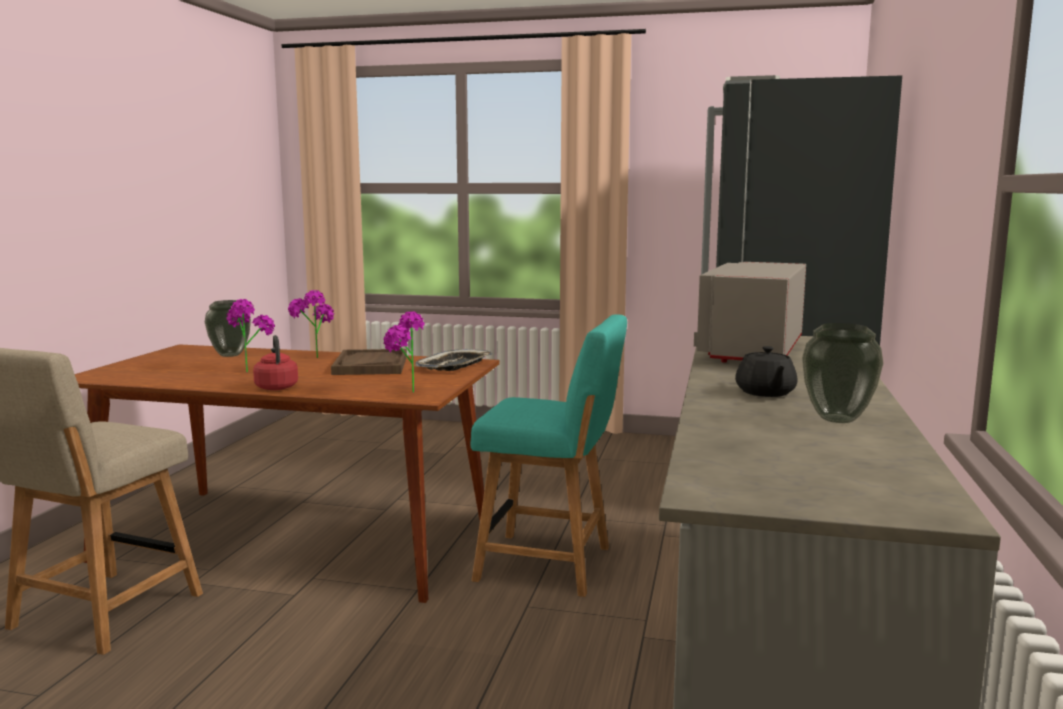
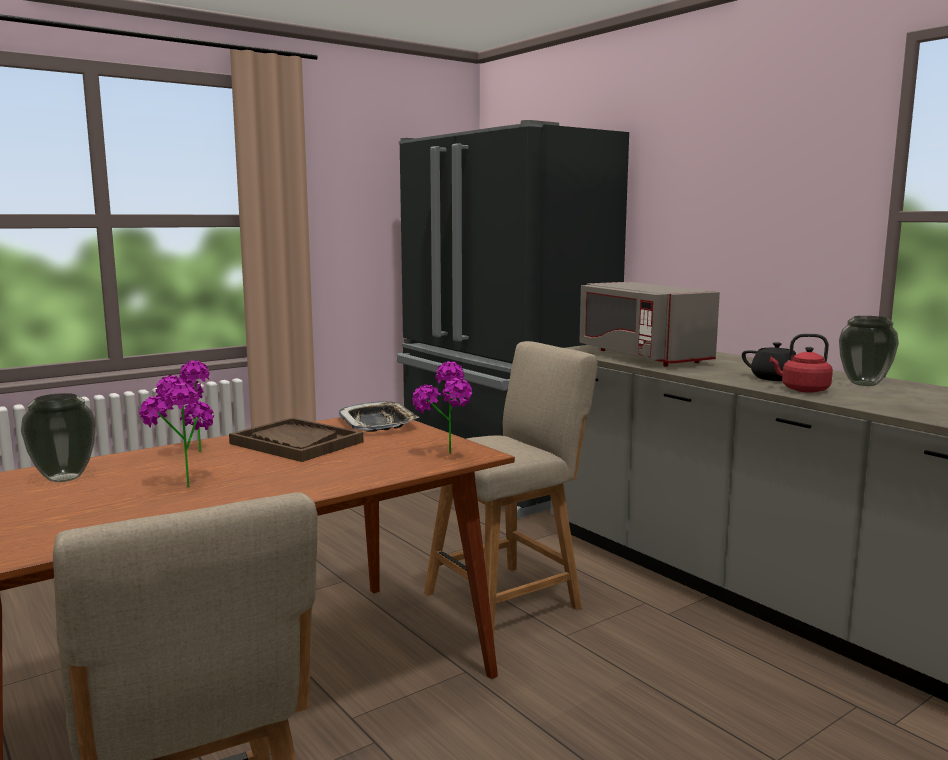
camera: 50 degrees left, 0 degrees up
(276, 387) = (304, 489): red kettle -> red kettle (802, 390)
(551, 564) = (508, 598): turquoise chair -> beige chair

